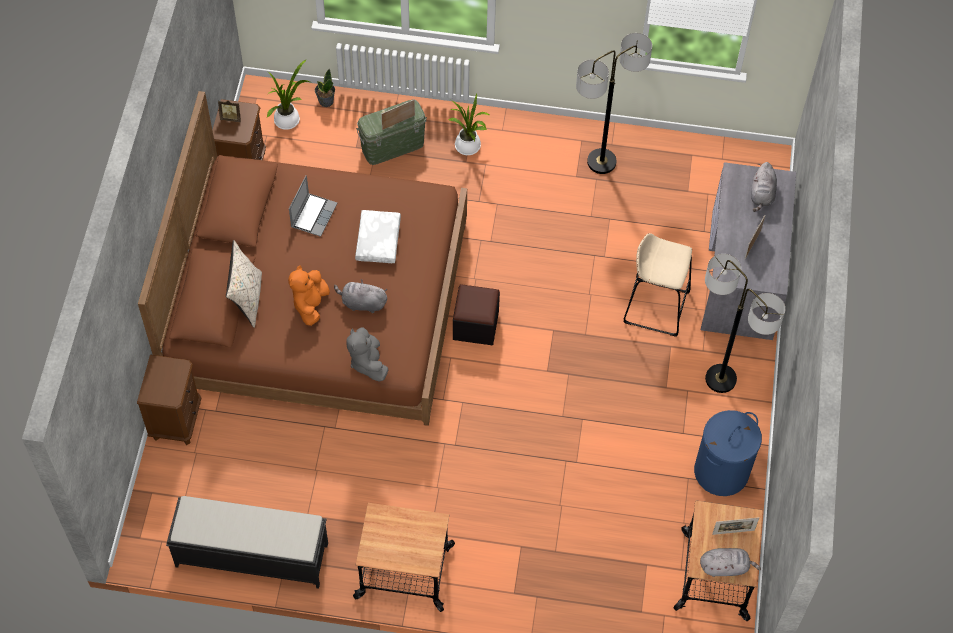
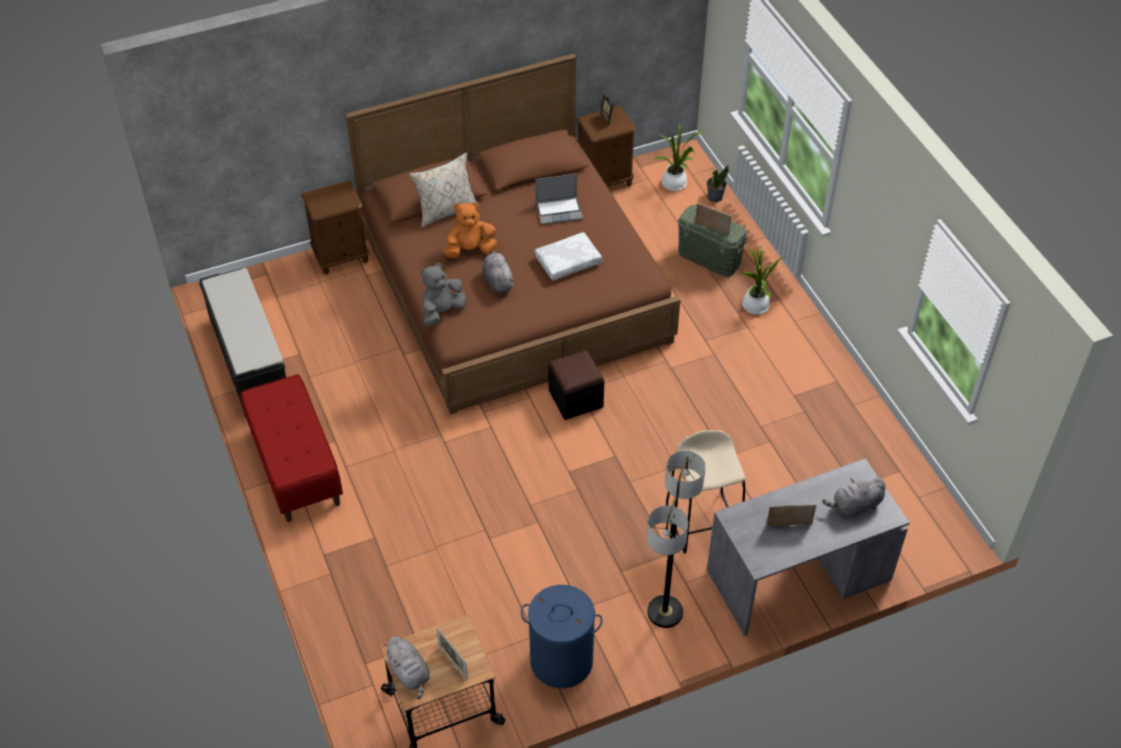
camera: 60 degrees right, 10 degrees down
(404, 572) = (295, 466): cart -> red bench
(602, 162) = (827, 406): floor lamp -> none

